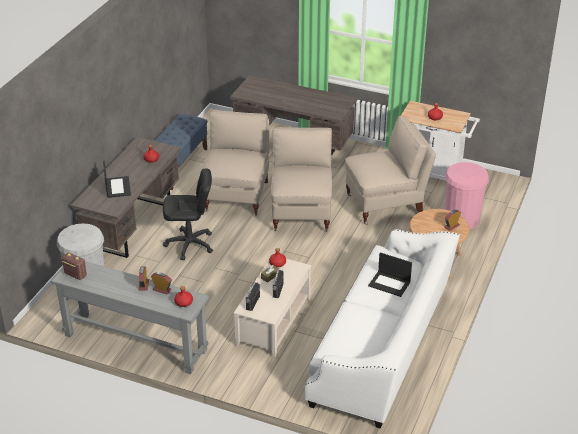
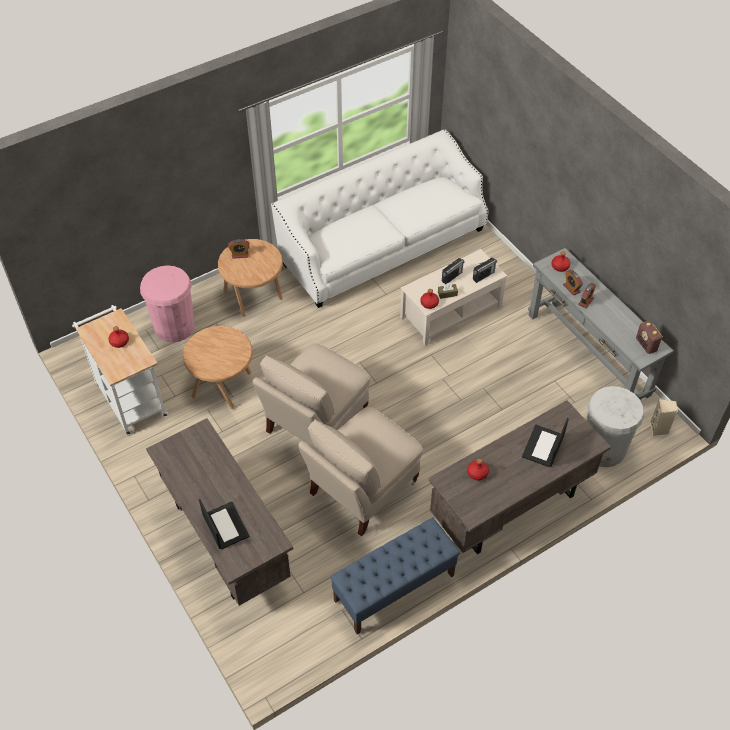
camera: 145 degrees left, 15 degrees up
(48, 314) = (659, 429): none -> beige speaker
(190, 244) = (465, 444): black office chair -> none
(386, 205) = (223, 384): beige chair -> brown side table
(390, 284) = (357, 226): laptop -> laptop (225, 525)

